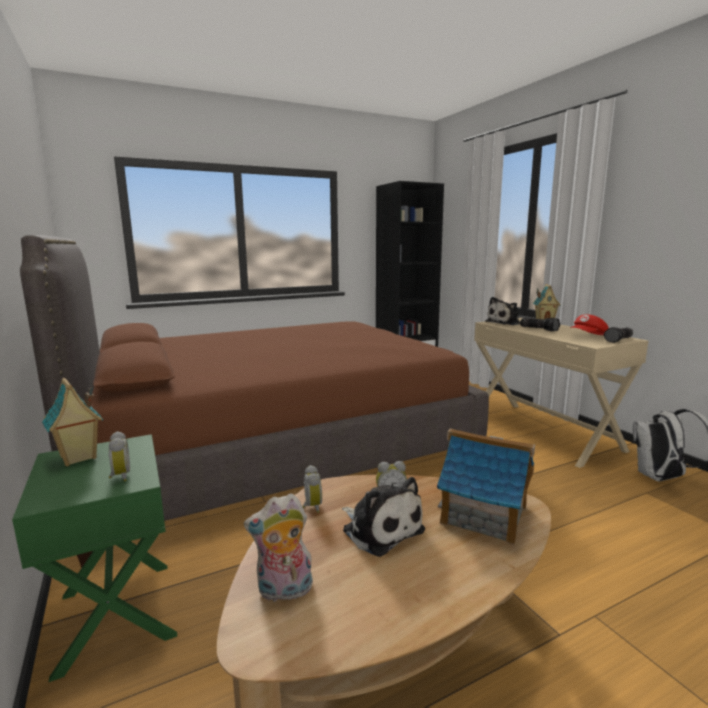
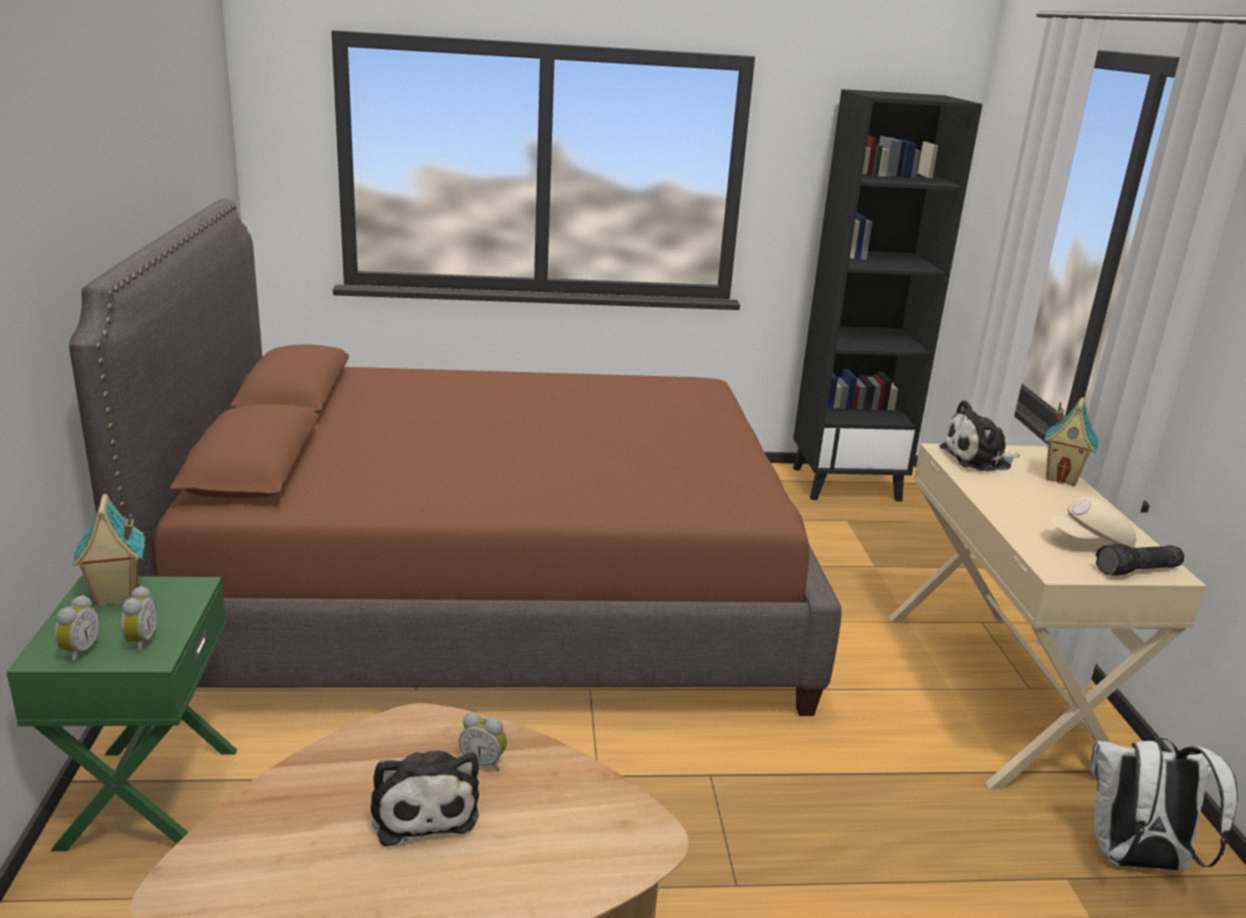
camera: 20 degrees right, 10 degrees up
(284, 591) = (246, 850): plush toy -> none
(311, 506) = (369, 744): alarm clock -> alarm clock (79, 651)
(484, 515) = (580, 835): toy house -> none
(539, 329) = (1021, 495): flashlight -> none
(588, 336) = (1090, 543): red cap -> beige cap

